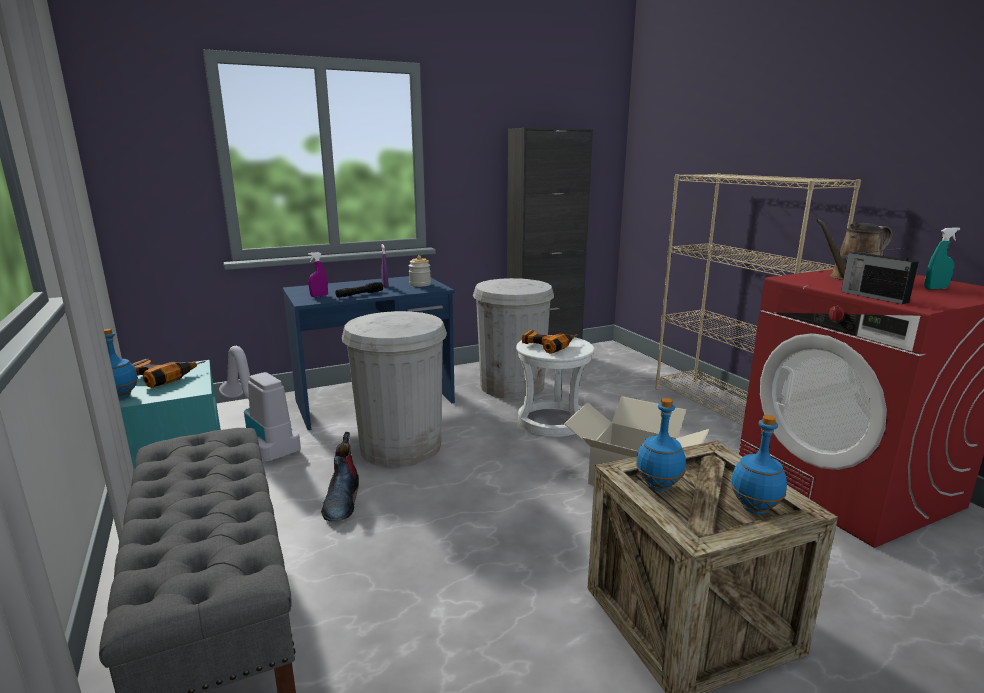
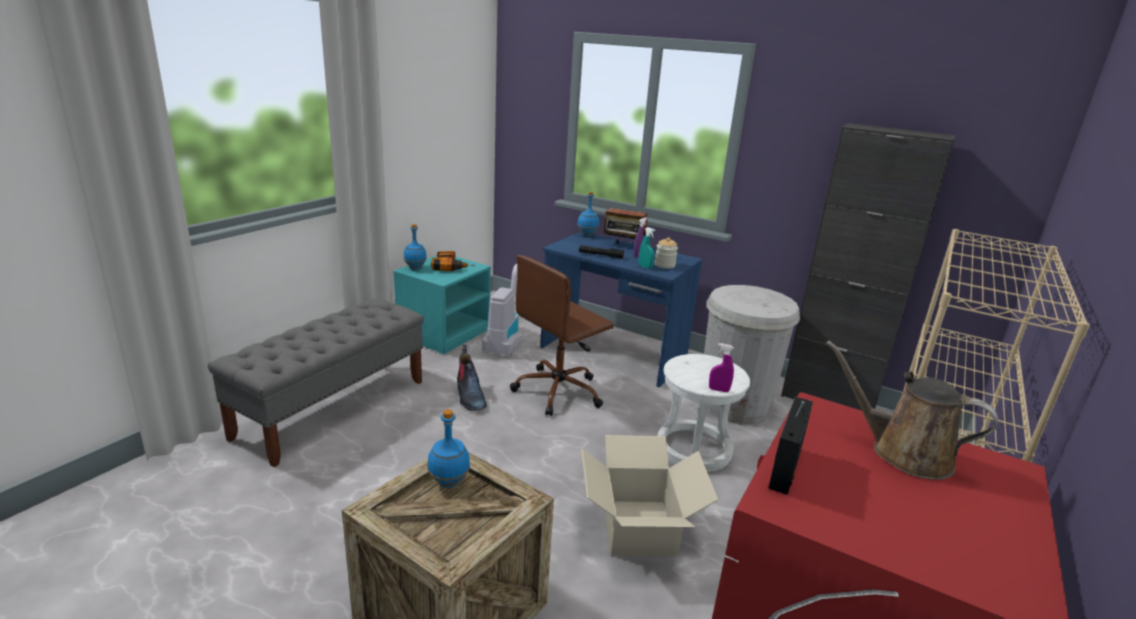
camera: 55 degrees right, 5 degrees up
(319, 296) = (576, 246): purple spray bottle -> purple spray bottle (718, 390)
(342, 500) = (470, 396): boot -> boot turned 75 degrees counterclockwise
(352, 284) = (623, 246): none -> radio
(400, 447) = (559, 391): white trash can -> brown office chair
(548, 345) = (701, 369): power drill -> none
(753, 508) = (446, 539): blue bottle -> blue bottle (587, 235)
(935, 288) = (938, 527): turquoise spray bottle -> turquoise spray bottle (645, 267)

